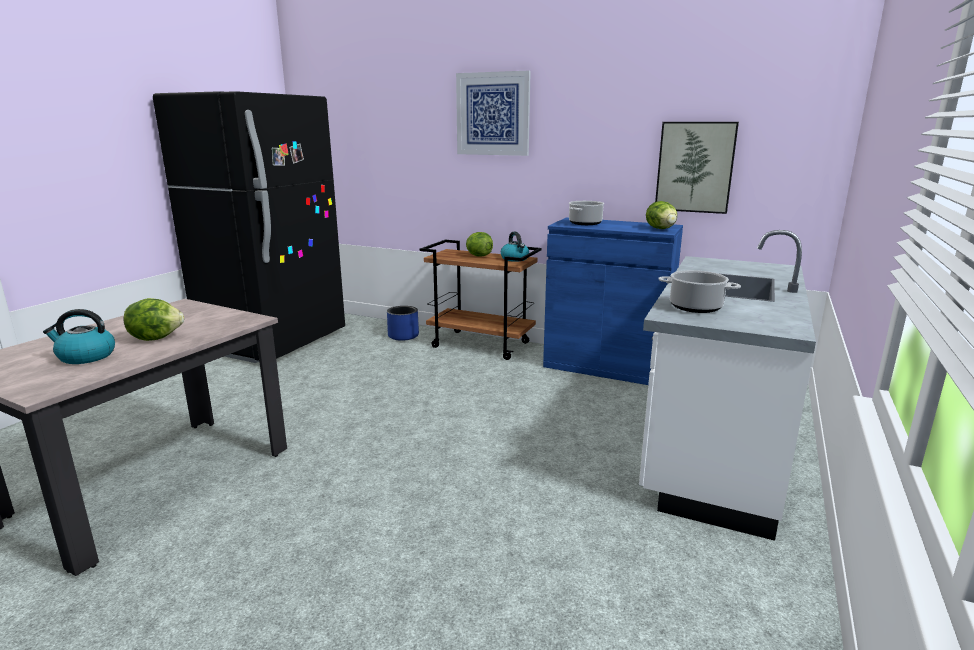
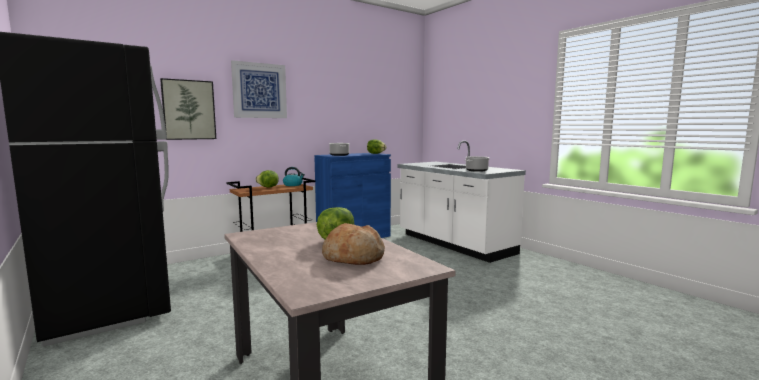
camera: 60 degrees left, 10 degrees down
(85, 356) = (354, 257): kettle -> bread
(403, 336) = (211, 266): blue planter -> none
(695, 167) = (371, 123): picture -> picture (189, 110)

